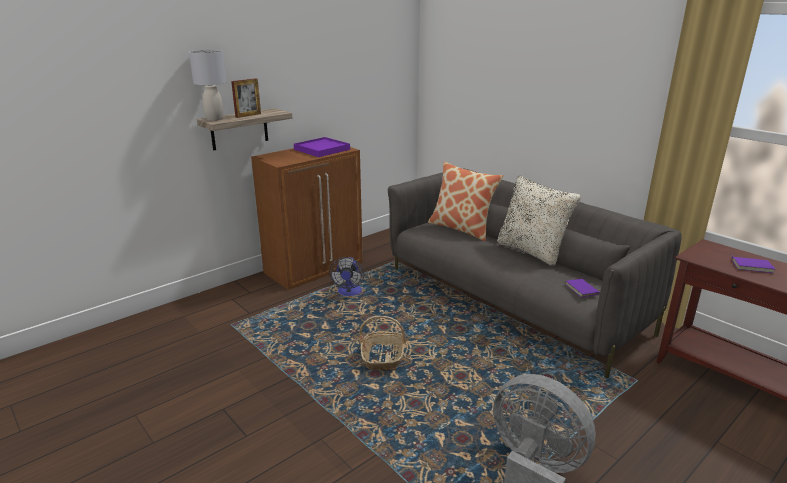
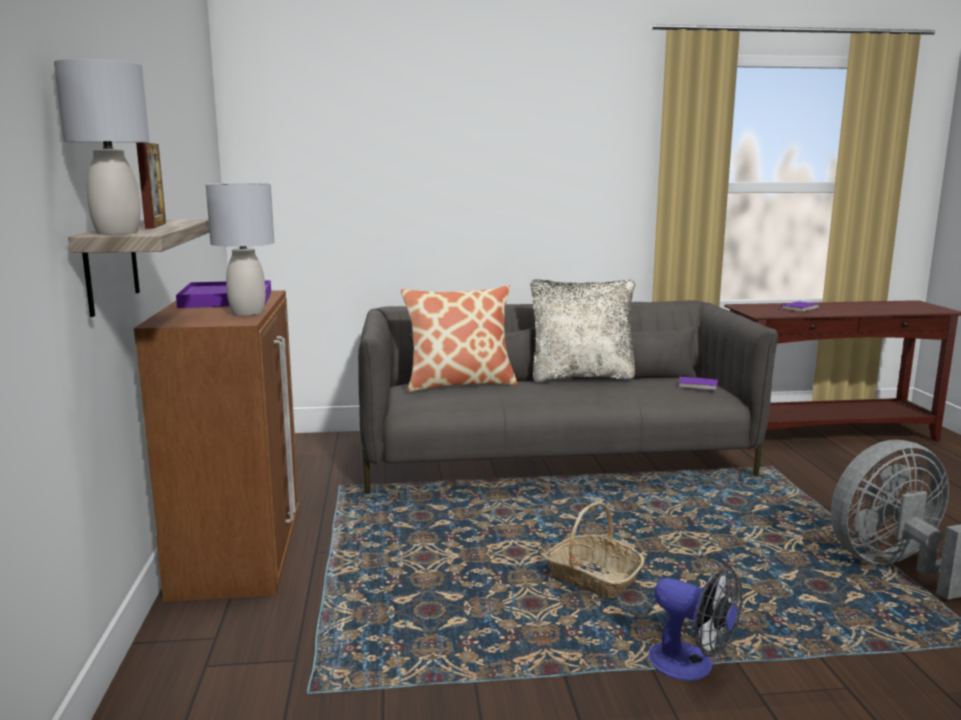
camera: 55 degrees left, 10 degrees down
(299, 159) = (247, 312): none -> grey table lamp
(349, 293) = (377, 547): fan -> fan (691, 665)

